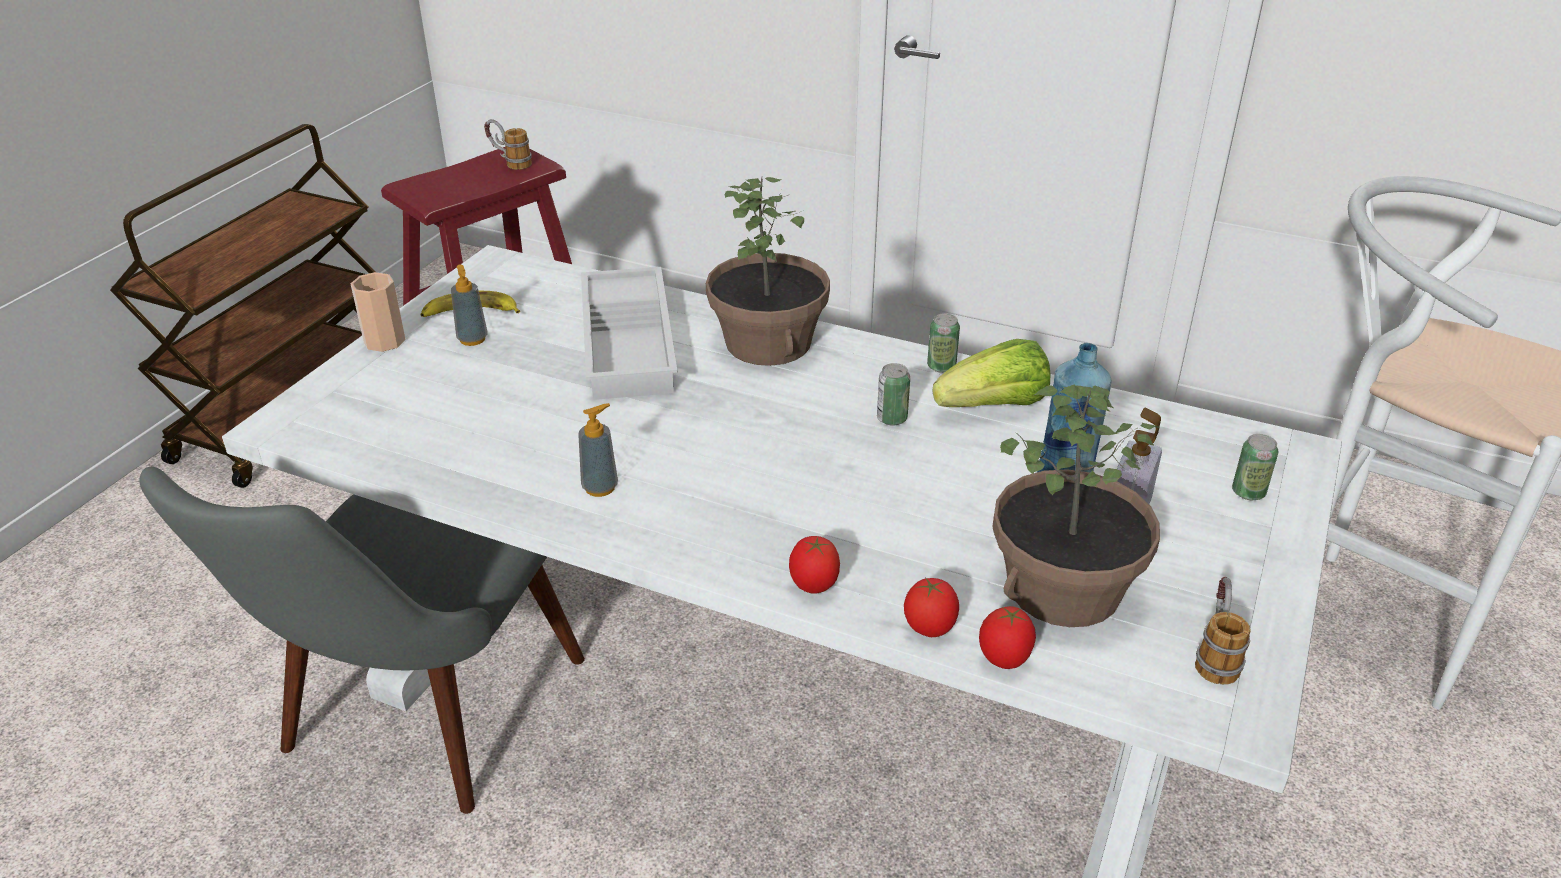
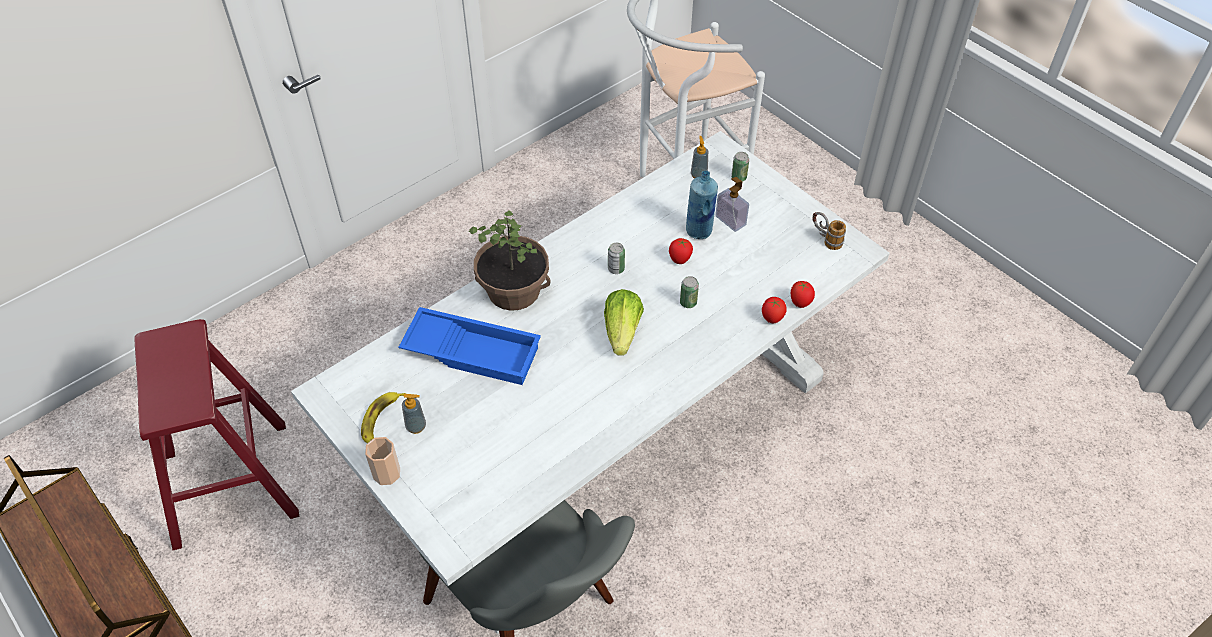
camera: 65 degrees left, 15 degrees up
(509, 162) = (168, 347): mug -> none
(600, 487) = (607, 404): soap dispenser -> soap dispenser (698, 175)
(631, 343) = (473, 350): white tray -> blue tray
(813, 587) = (726, 347): tomato -> tomato (679, 260)
(941, 366) = (582, 231): can -> can (688, 302)
(994, 407) = (629, 228): lettuce -> lettuce (622, 332)
(1064, 589) = (768, 265): potted plant -> none

